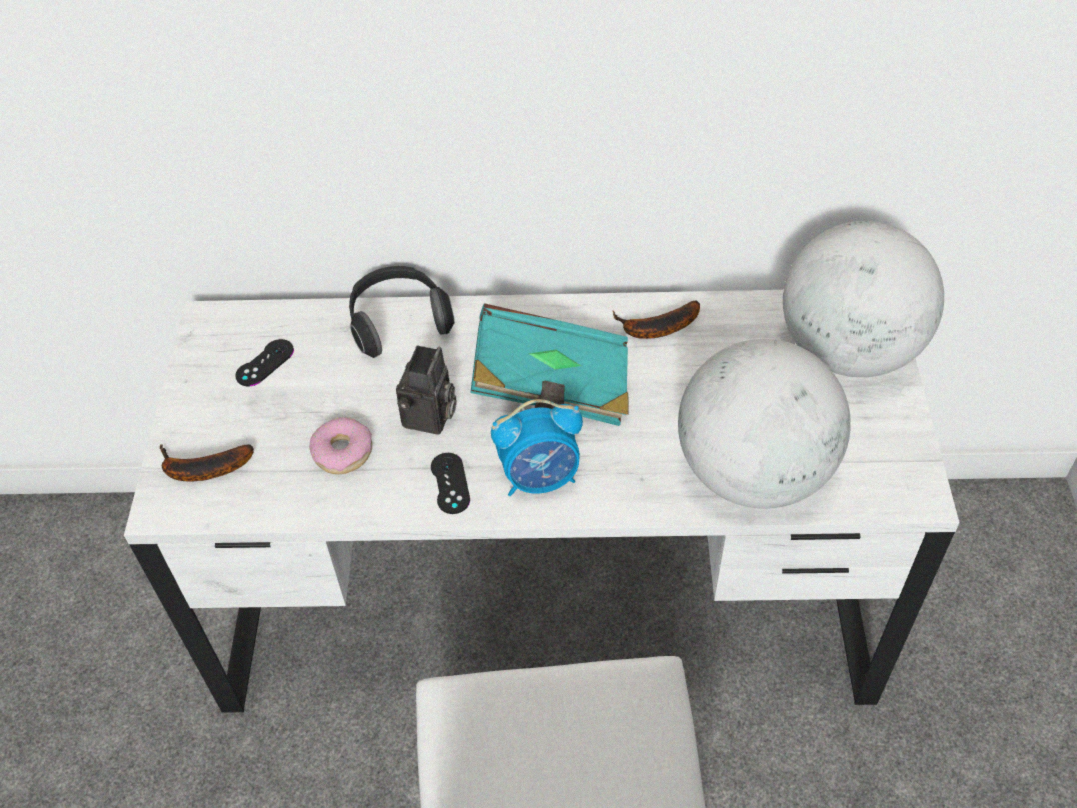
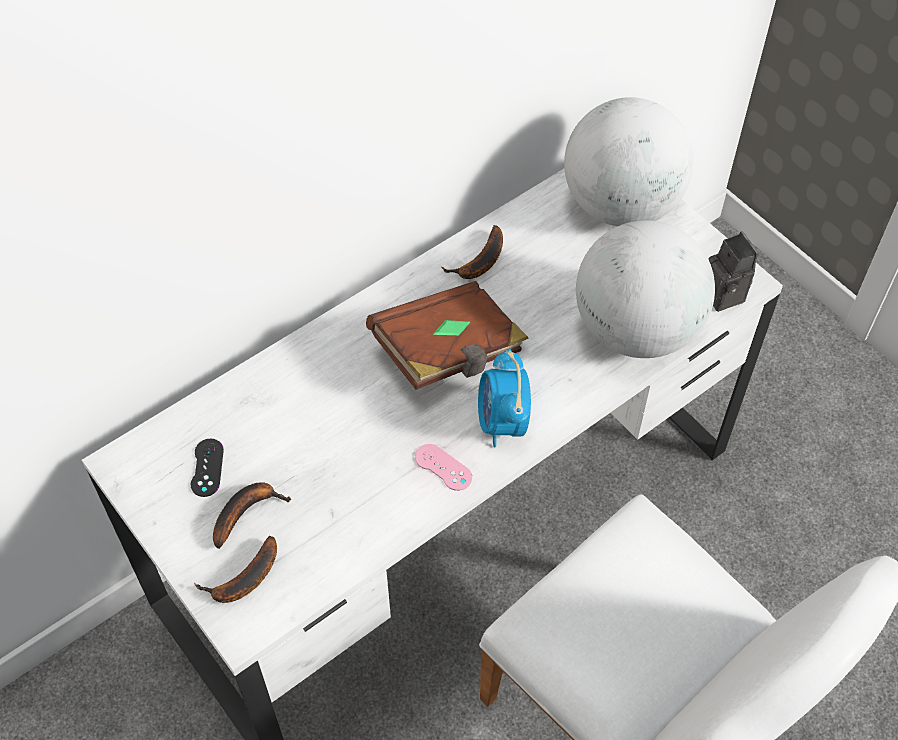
camera: 40 degrees left, 5 degrees up
(259, 416) = (246, 511): none -> banana
(343, 452) = (341, 496): donut -> none
(398, 322) = (283, 370): headphones -> none
(430, 418) = (382, 429): camera -> camera (726, 295)
(450, 483) = (443, 467): black game controller -> pink game controller
(540, 478) = (502, 422): alarm clock -> alarm clock turned 135 degrees clockwise
(552, 388) = (449, 352): turquoise book -> brown book

